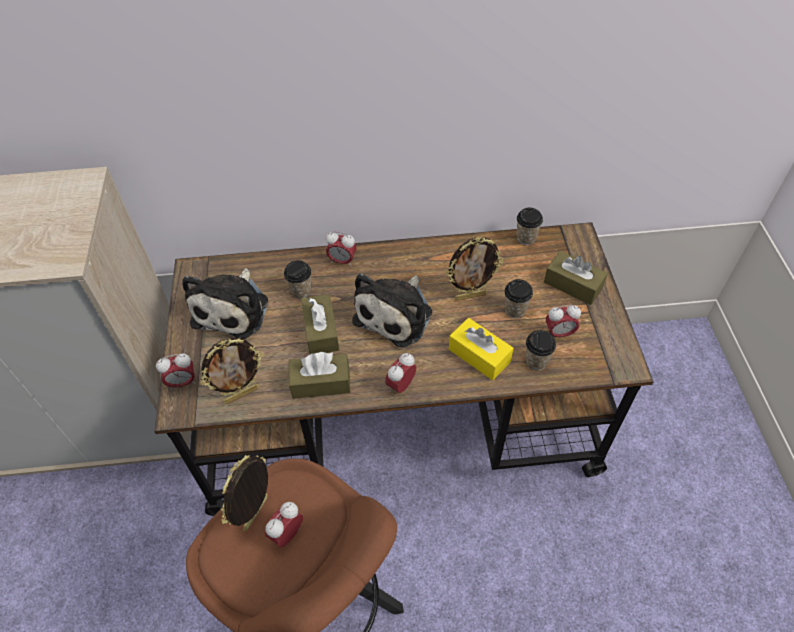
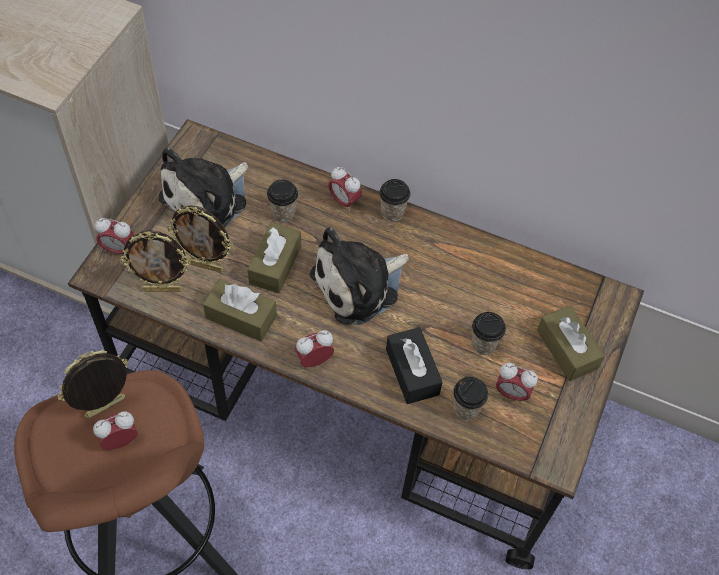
camera: 25 degrees right, 5 degrees up
(470, 296) = (448, 305): picture frame -> picture frame (206, 266)
(479, 355) = (412, 372): yellow tissue box -> black tissue box
(526, 238) = (554, 272): cup -> cup (392, 212)

